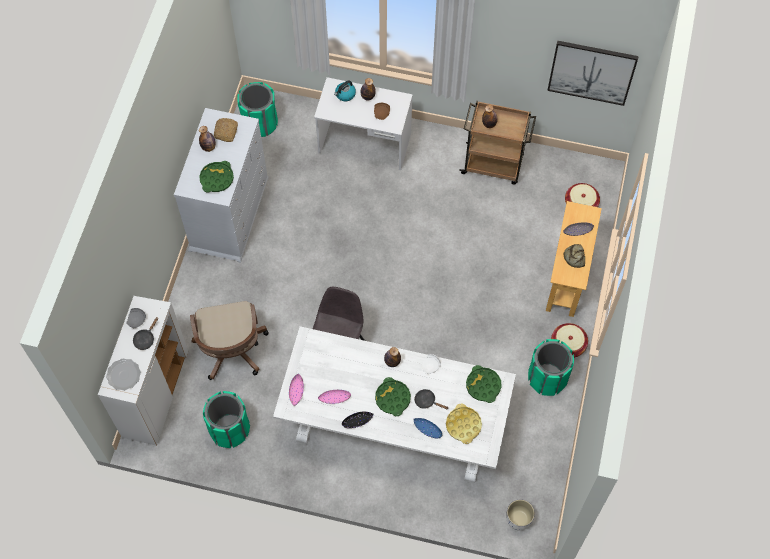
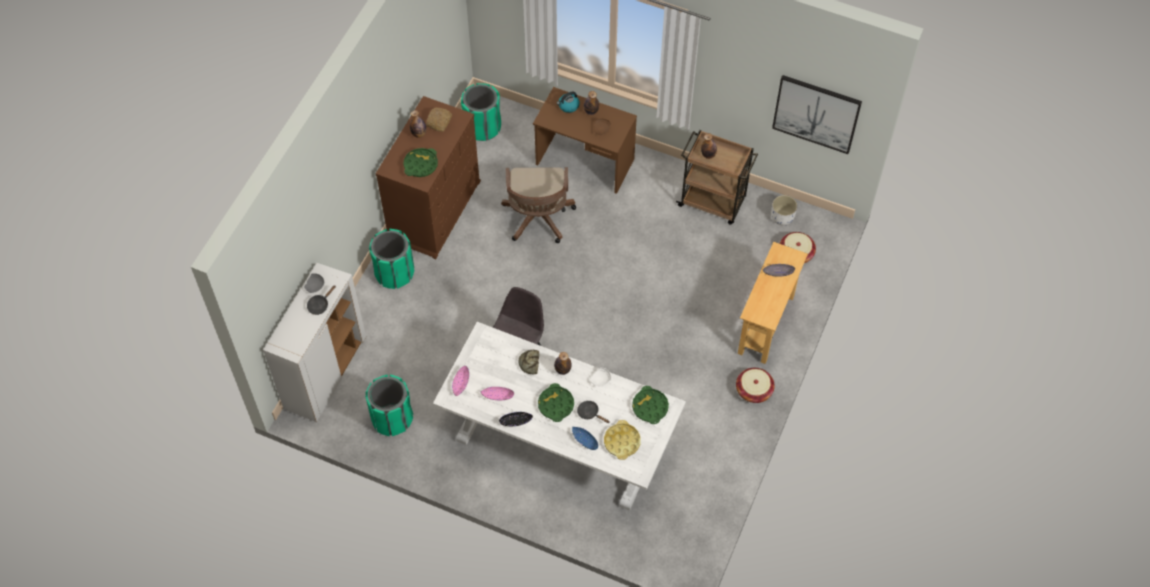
camera: 10 degrees right, 5 degrees down
(124, 375) = (291, 335): plate -> none
(229, 213) = (434, 210): white dresser -> brown dresser
(232, 352) = (409, 344): brown office chair -> brown office chair (538, 220)
(364, 144) = (584, 163): white desk -> brown desk
(518, 519) = (667, 553): white planter -> white planter (782, 218)
(547, 377) = (726, 419): green trash can -> green trash can (394, 273)
(574, 257) = (769, 297): bread -> bread (530, 363)

